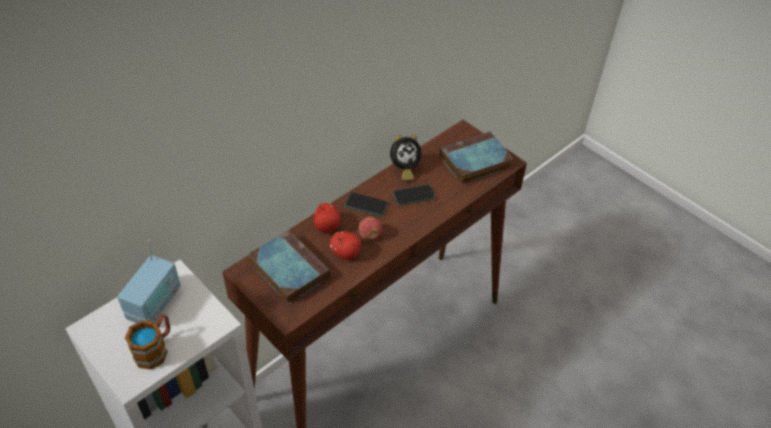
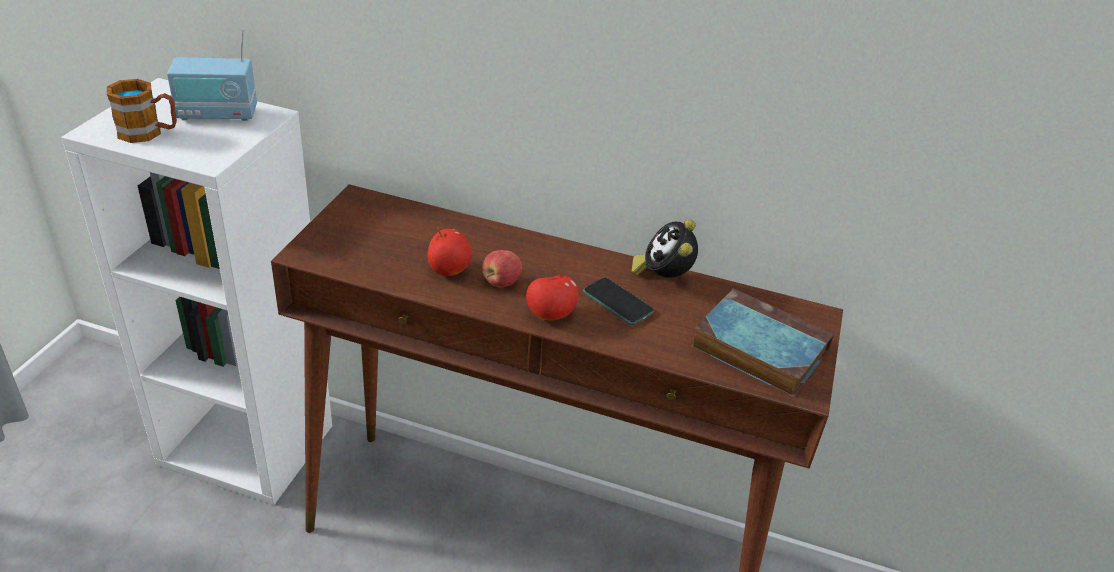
camera: 60 degrees right, 10 degrees down
(288, 269) = (384, 230): book -> none
(327, 226) = (485, 240): apple -> apple (550, 315)
(366, 205) = (557, 262): phone -> none
(404, 169) = (663, 277): alarm clock -> alarm clock turned 60 degrees clockwise

